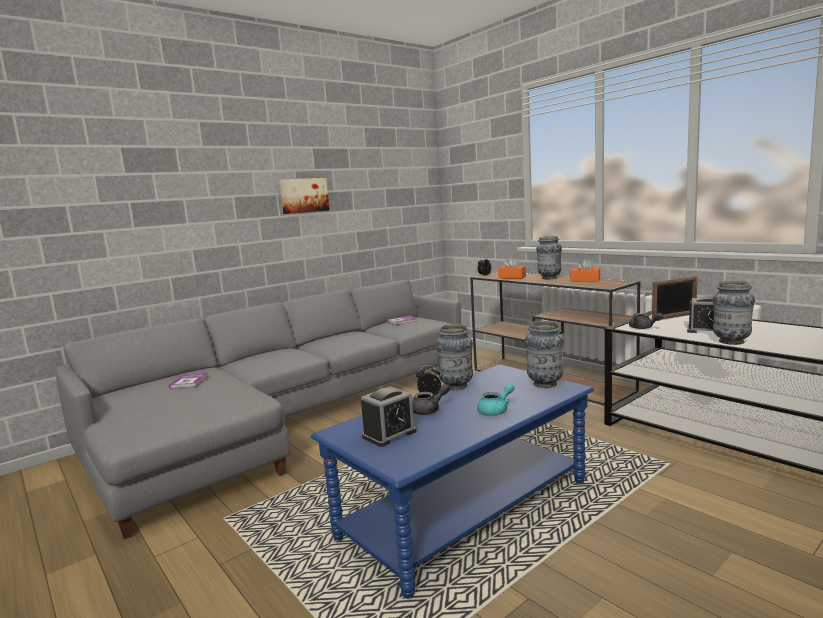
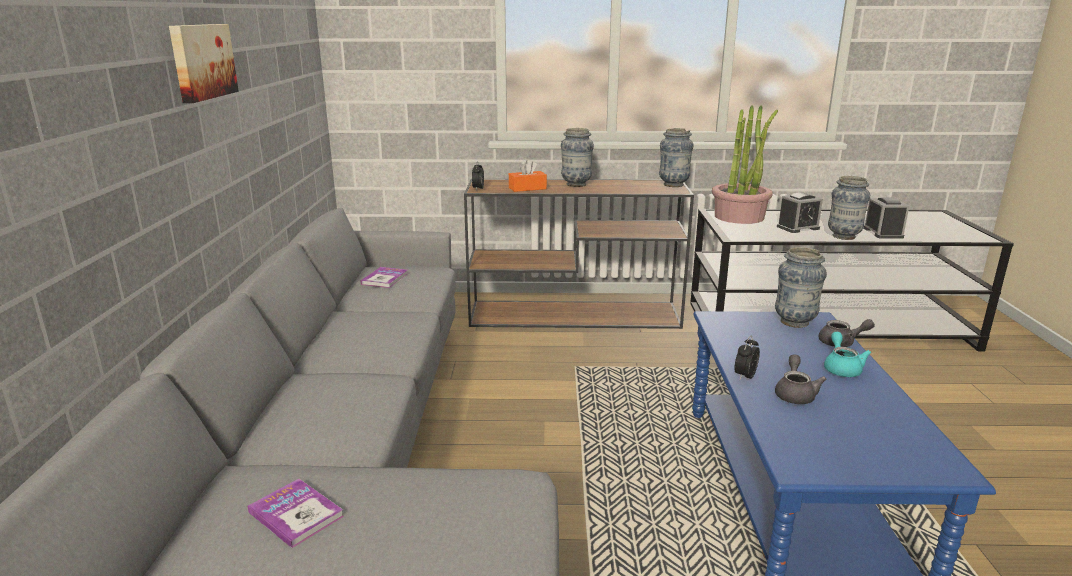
camera: 50 degrees left, 10 degrees up
(389, 434) = (846, 441): alarm clock -> alarm clock (883, 233)
(456, 386) = (735, 354): vase -> vase (673, 185)
(585, 280) = (628, 184): orange tissue box -> none
(643, 328) = (750, 235): grey teapot -> grey teapot (841, 343)
(674, 317) = (739, 216): picture frame -> potted plant

